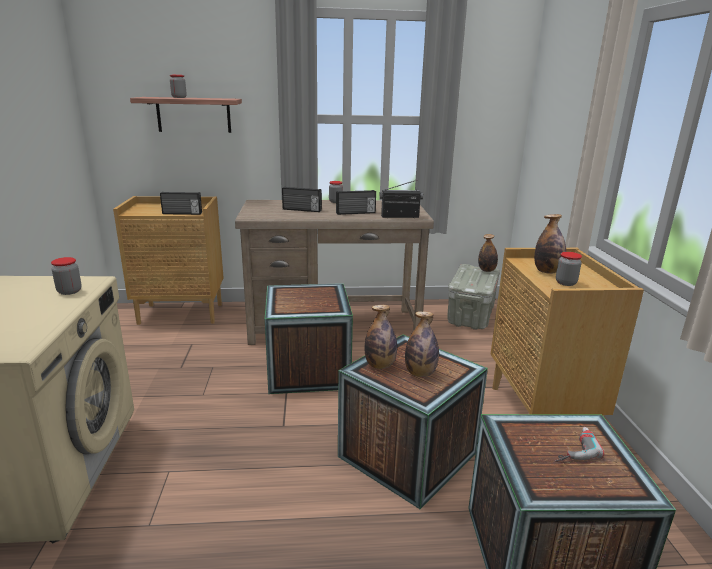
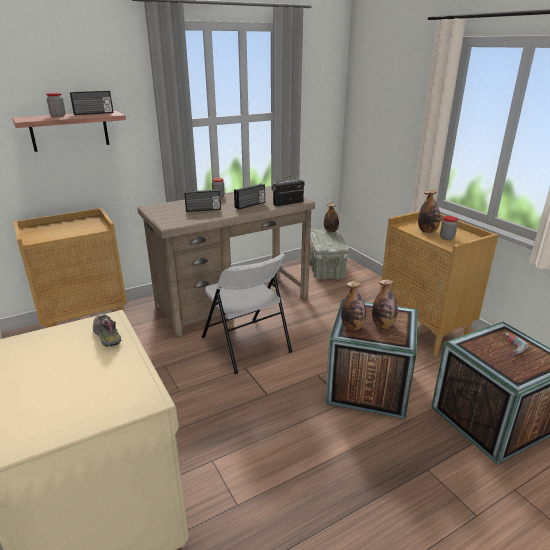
camera: 25 degrees left, 5 degrees up
(69, 291) = (106, 334): jar -> shoe
(182, 213) = (86, 231): radio -> radio (93, 113)
(308, 370) = (245, 344): crate -> white chair

